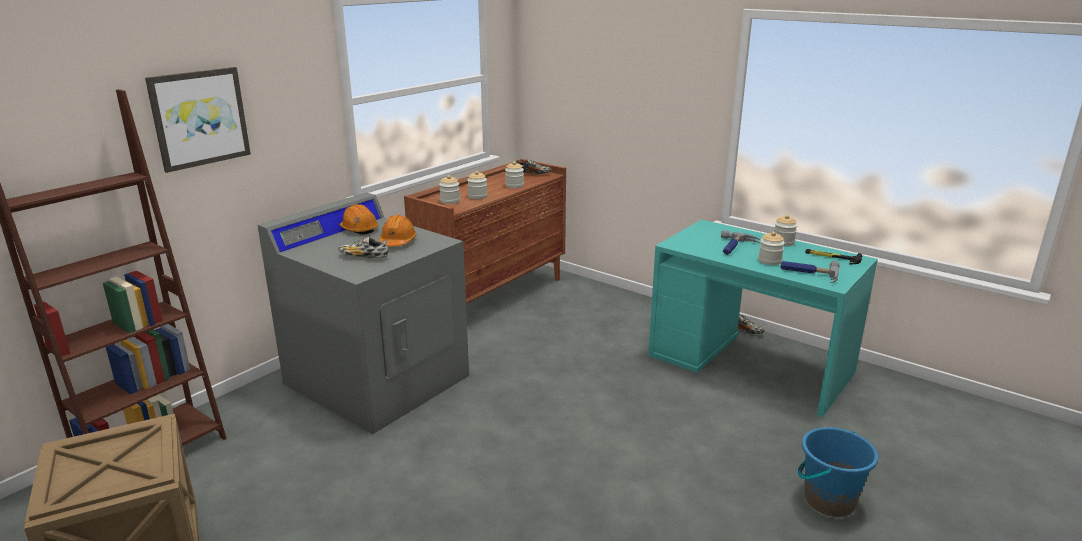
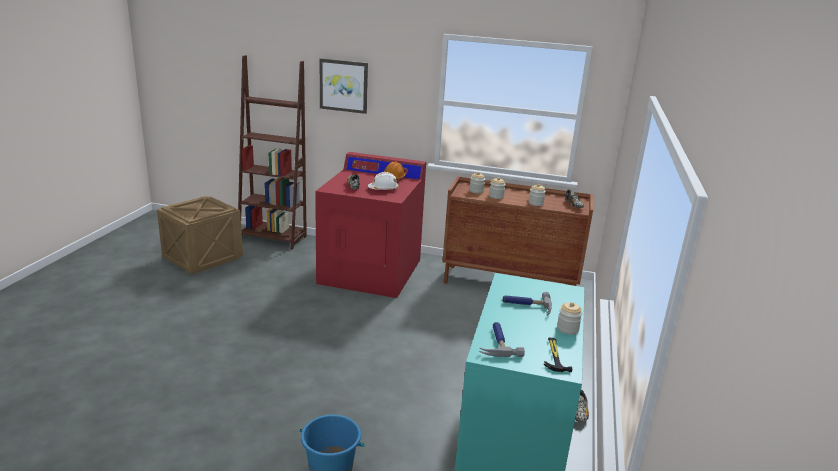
camera: 65 degrees right, 0 degrees up
(378, 379) = (371, 271): grey washing machine -> red washing machine
(397, 242) = (383, 189): orange hard hat -> white hard hat
(769, 261) = (510, 323): jar -> none

